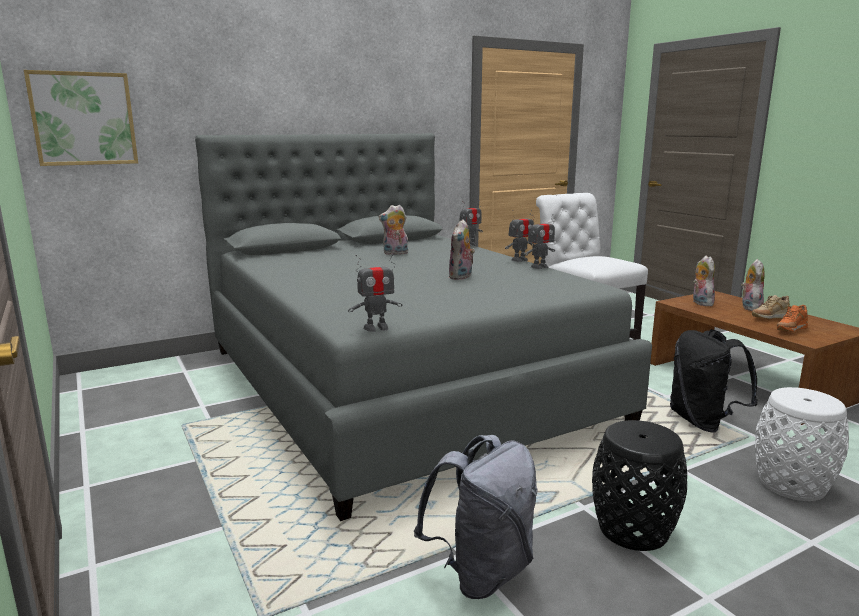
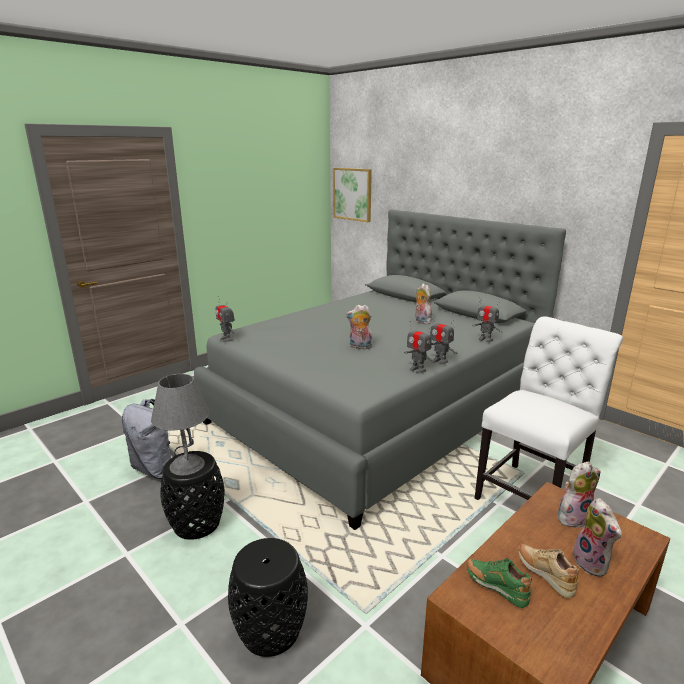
camera: 75 degrees right, 5 degrees up
(647, 436) = (187, 465): none -> grey table lamp
(703, 422) = (386, 579): black backpack -> none
(749, 307) = (592, 563): plush toy -> plush toy turned 75 degrees clockwise
(790, 330) = (496, 587): orange shoe -> green shoe
(792, 485) = (270, 630): white stool -> black stool

